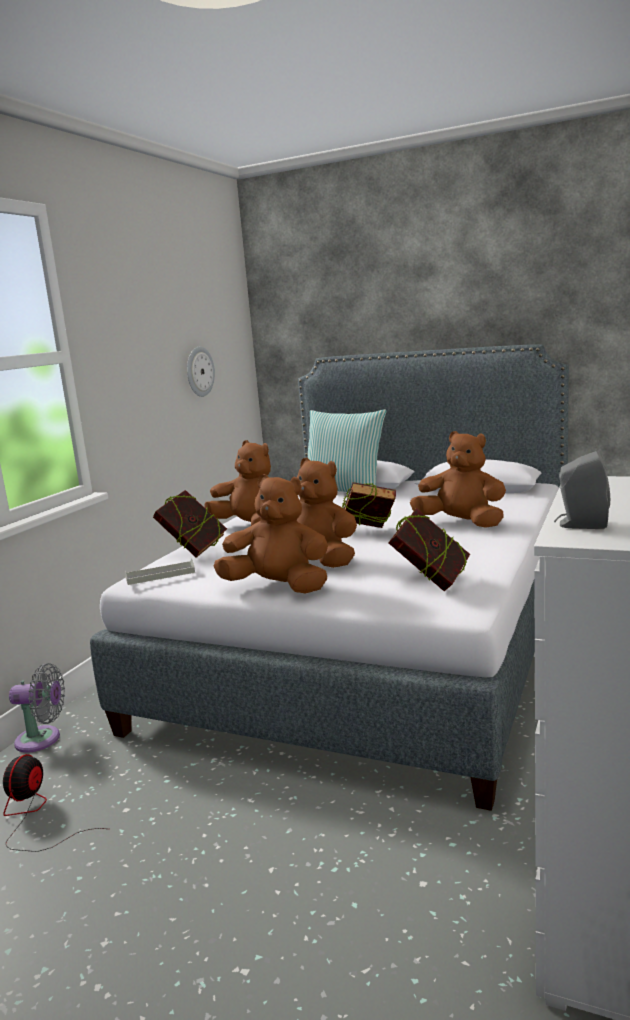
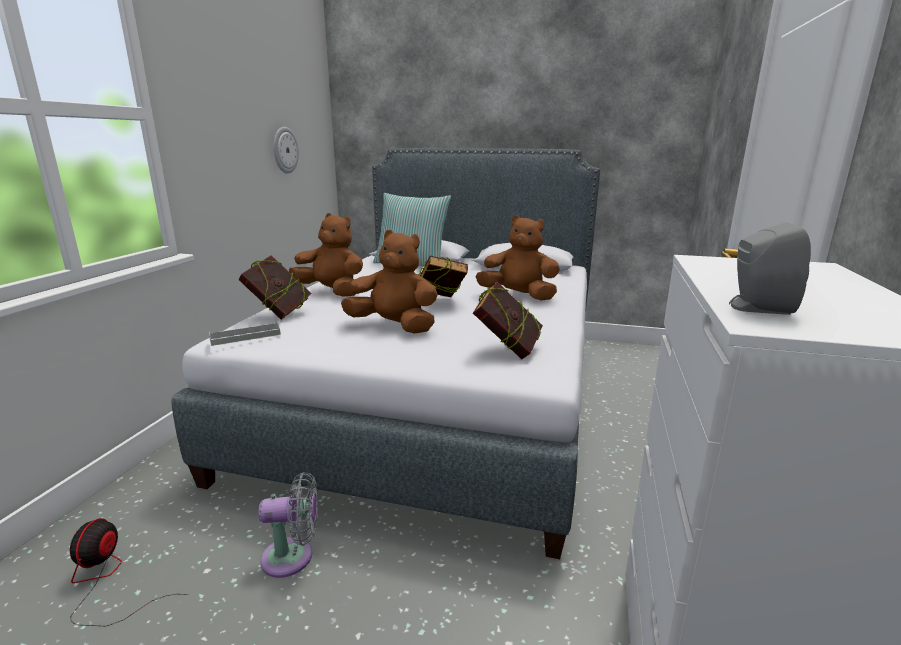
camera: 10 degrees left, 5 degrees up
(42, 739) = (123, 492): grey fan -> grey fan (293, 557)
(278, 587) = (364, 352): brown plush toy -> none

